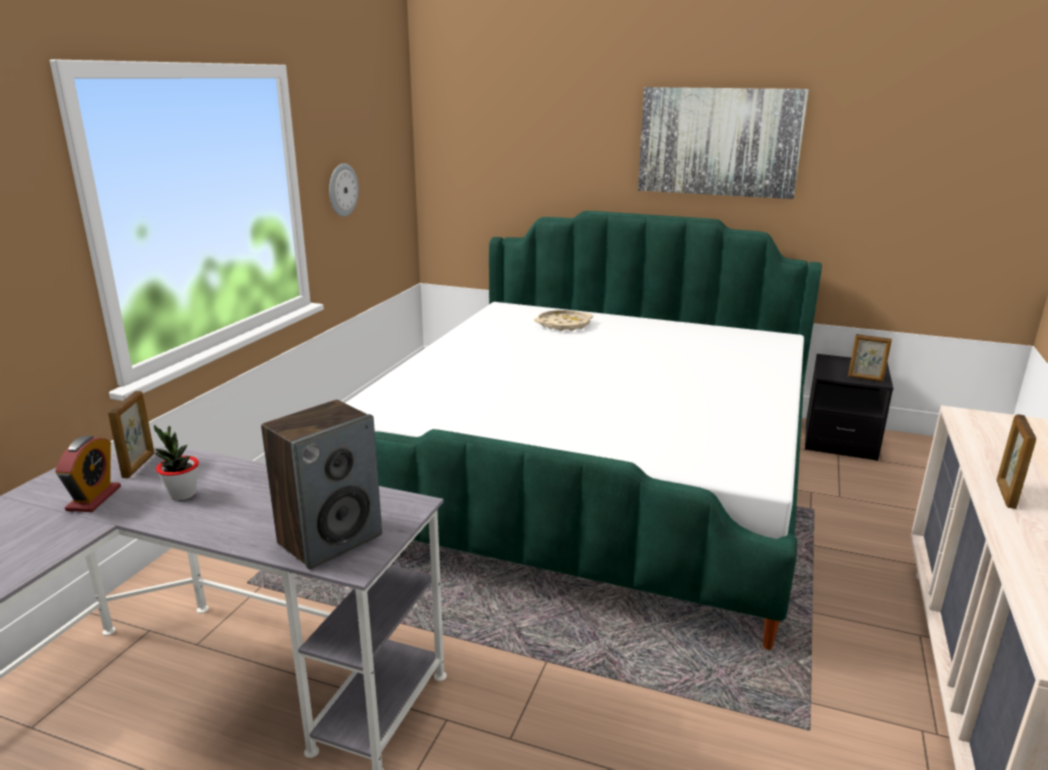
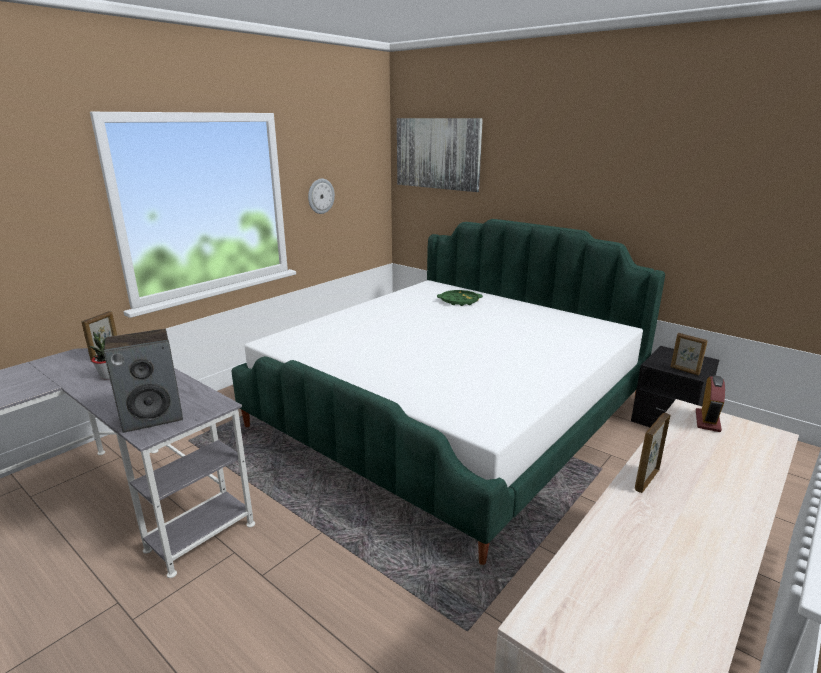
camera: 20 degrees right, 0 degrees up
(94, 498) = (66, 371): alarm clock -> alarm clock (707, 421)
(563, 325) = (459, 301): beige tray -> green tray
(719, 142) = (591, 170): picture -> picture (437, 153)

